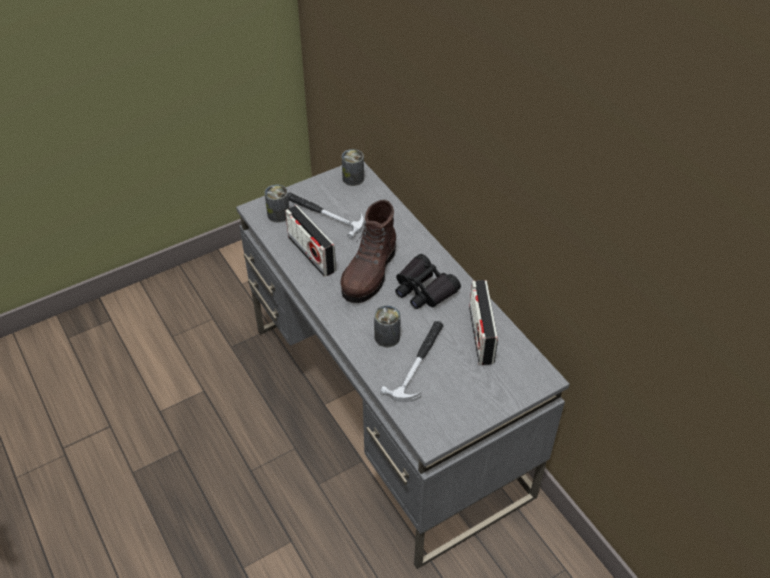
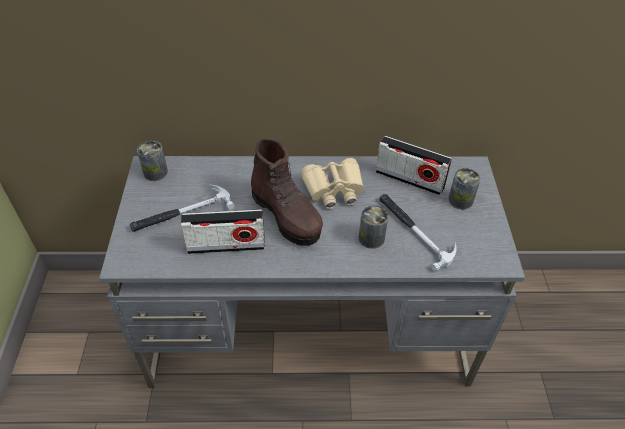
camera: 60 degrees left, 0 degrees up
(278, 214) = (147, 247): can -> can (460, 200)
(424, 289) = (334, 189): black binoculars -> beige binoculars

